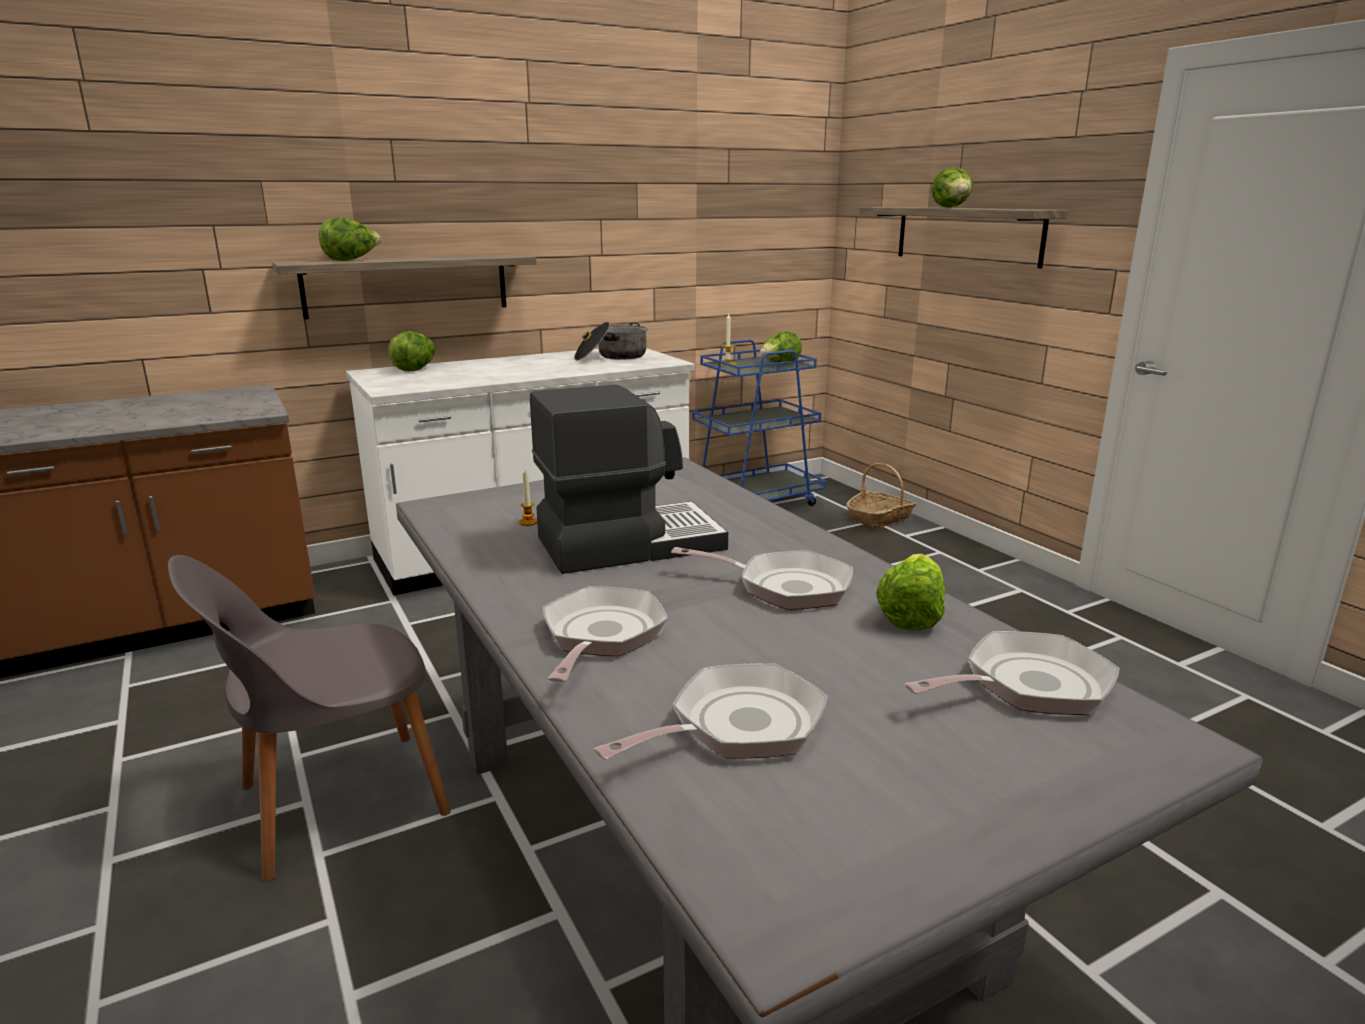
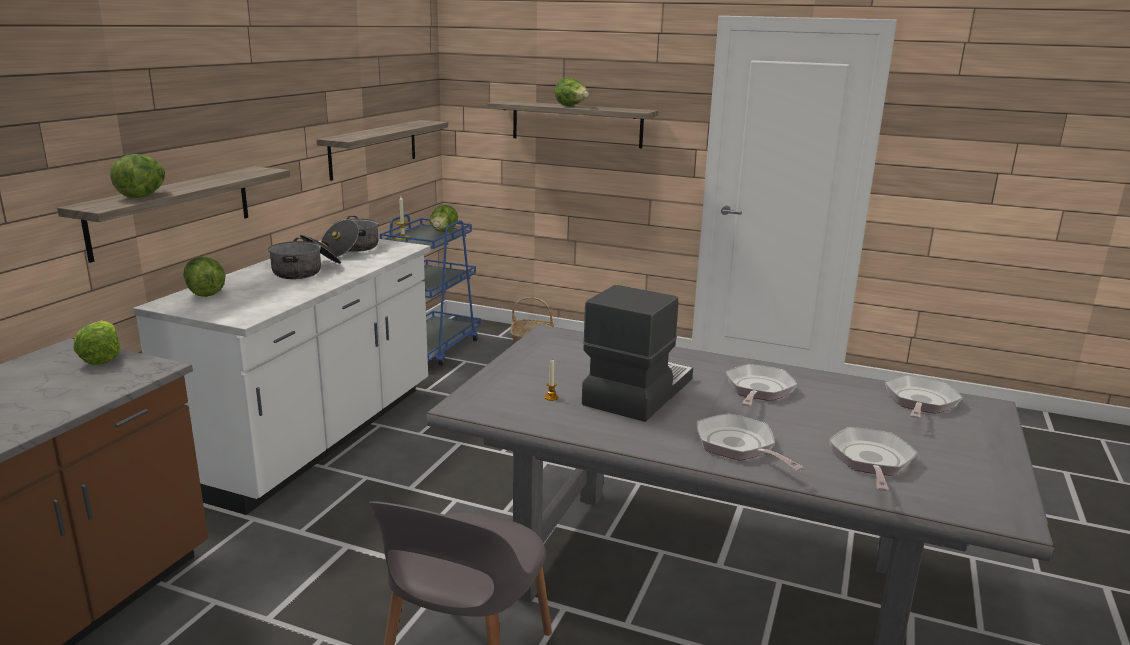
camera: 40 degrees left, 0 degrees up
(530, 366) = (306, 270): none -> cooking pot
(708, 256) = (374, 148): none -> shelf
(785, 587) = (758, 390): frying pan -> frying pan turned 45 degrees counterclockwise
(910, 615) = (830, 386): lettuce -> lettuce (101, 357)

